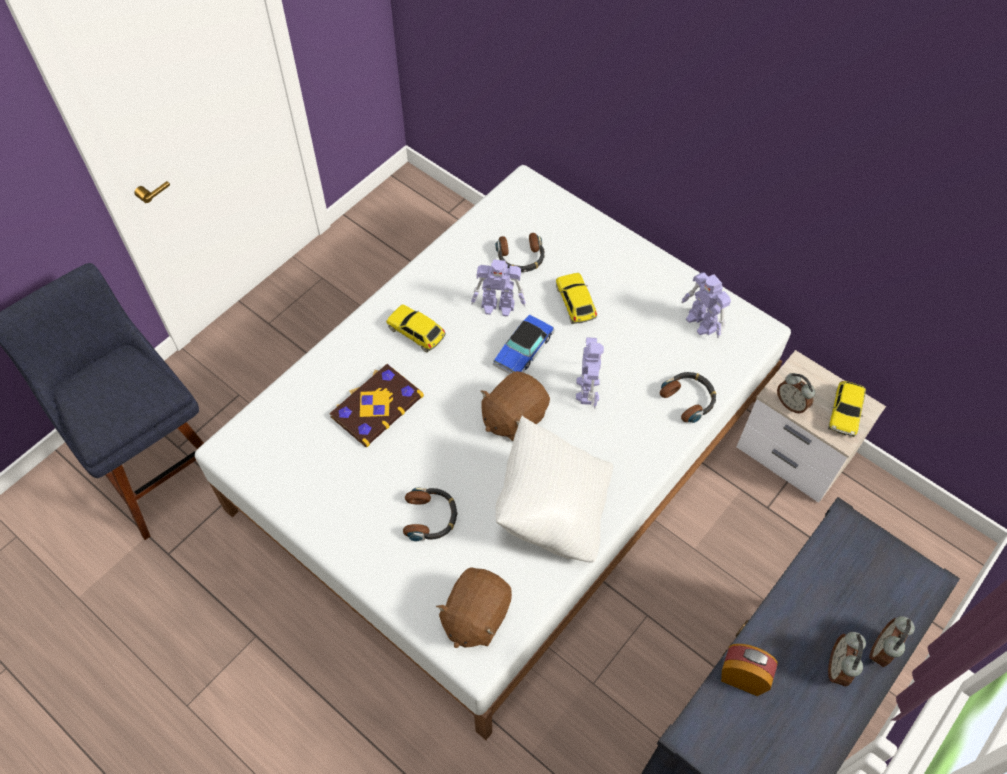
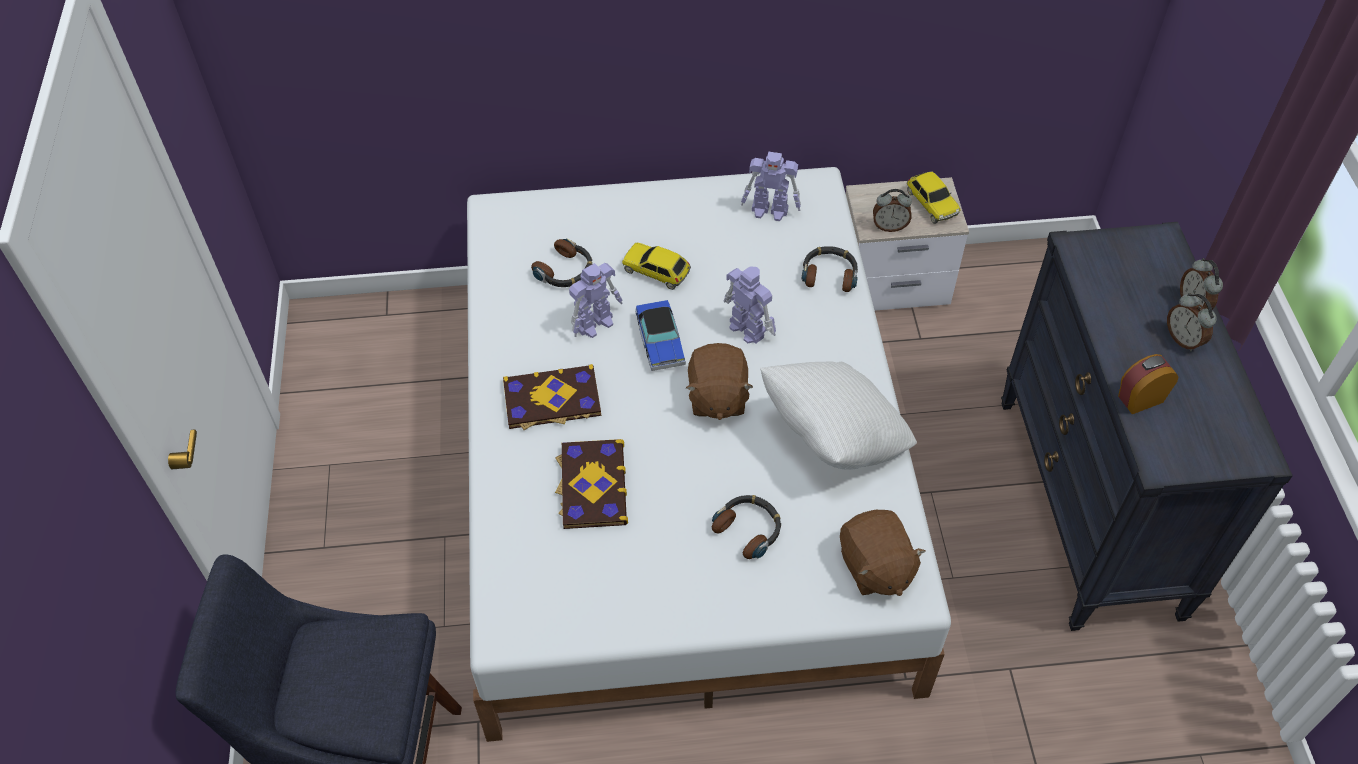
camera: 45 degrees left, 5 degrees down
(416, 333) = (552, 400): toy car -> book

